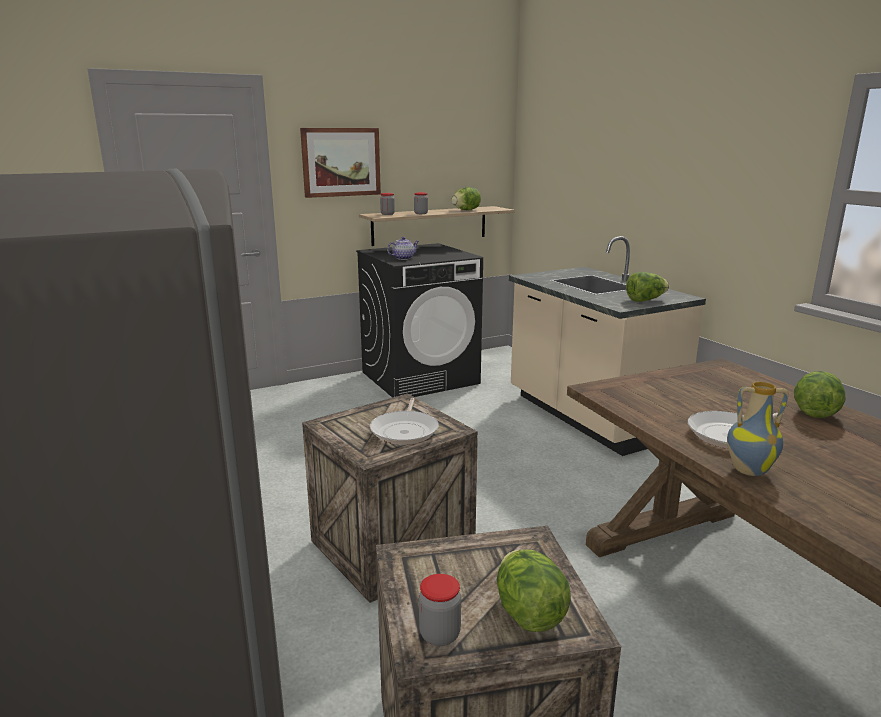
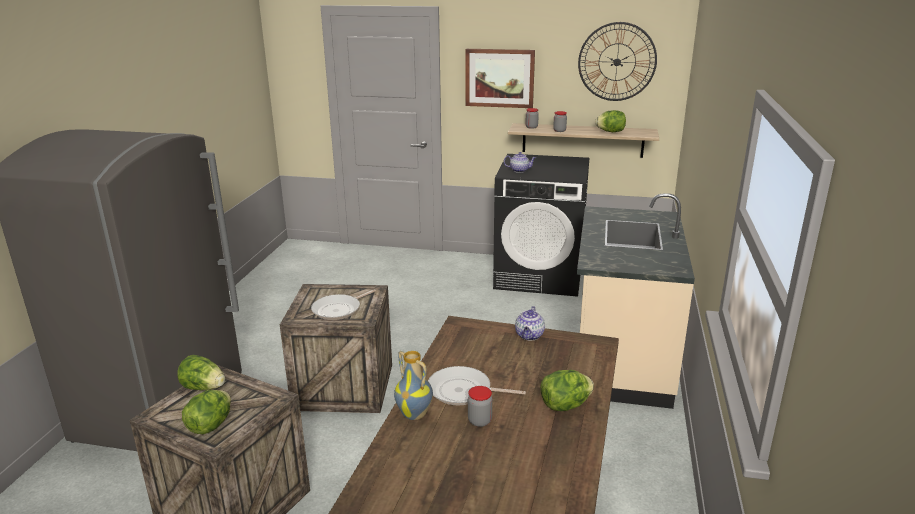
camera: 40 degrees right, 5 degrees up
(440, 634) = (168, 413): jar -> jar (479, 421)
(455, 139) = (617, 62): none -> wall clock
(645, 300) = (630, 263): lettuce -> lettuce (204, 388)
(667, 377) = (529, 336): none -> teapot

